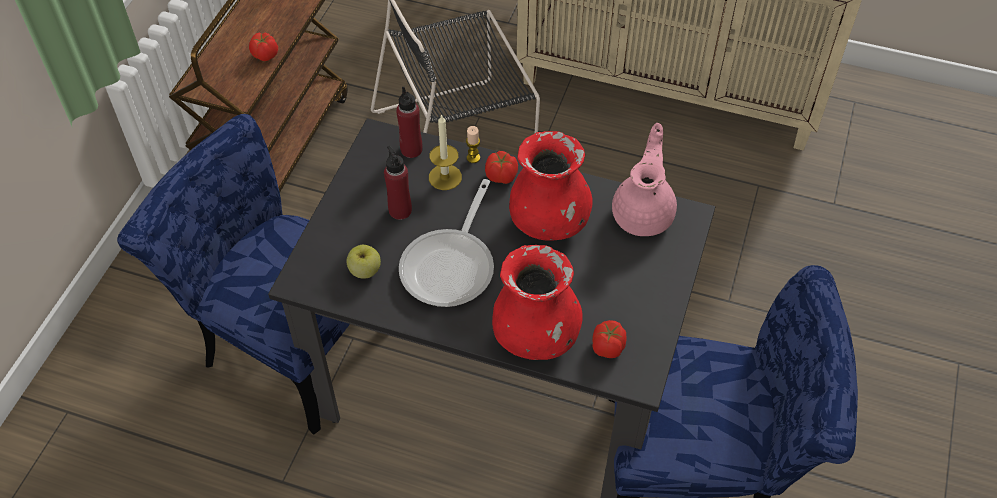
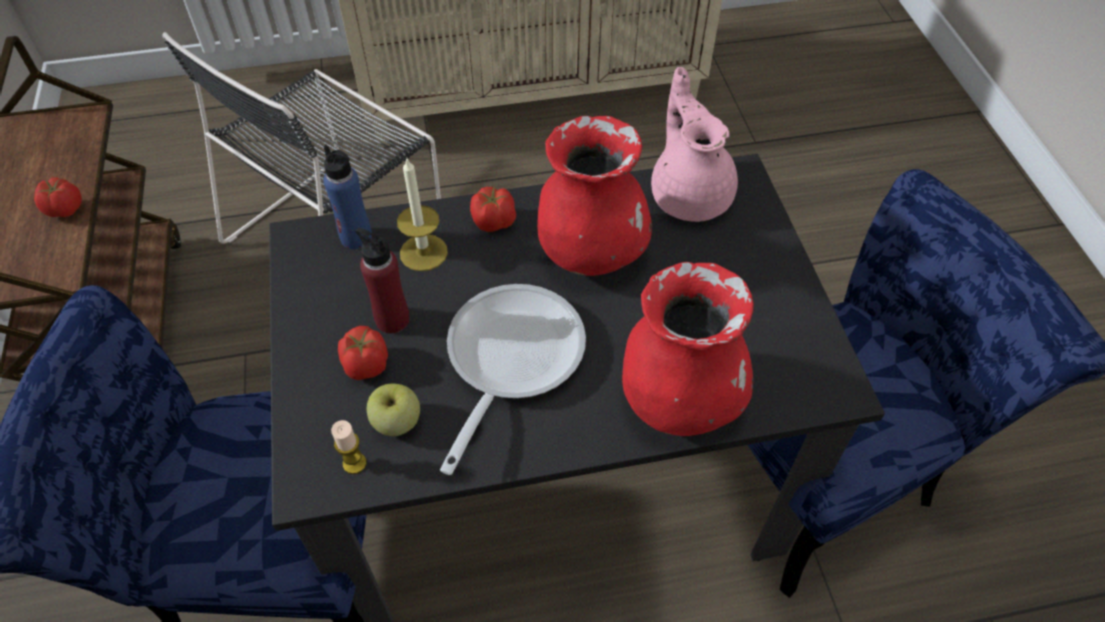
camera: 30 degrees left, 0 degrees up
(411, 149) = (356, 237): red bottle -> blue bottle
(451, 266) = (509, 360): frying pan -> frying pan turned 150 degrees counterclockwise
(473, 158) = (443, 214): candle -> candle (354, 463)
(607, 347) = (772, 369): tomato -> tomato (366, 365)

